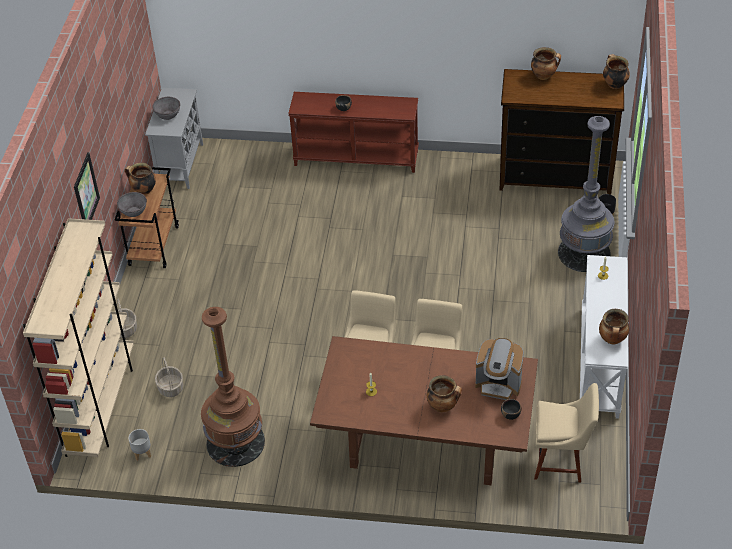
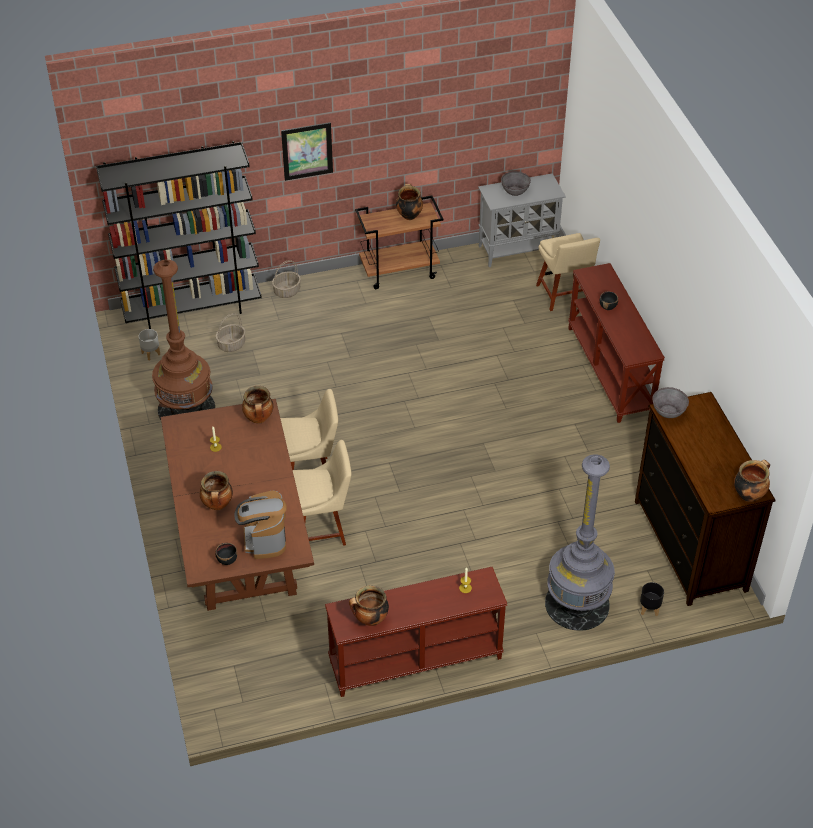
camera: 65 degrees right, 0 degrees up
(101, 406) = (192, 309): beige bookcase -> black bookcase
(134, 211) = (378, 219): grey bowl -> grey bowl (668, 411)
(544, 76) = (721, 428): cooking pot -> cooking pot (259, 419)
(561, 461) = (260, 660): beige chair -> beige chair (564, 296)
(600, 362) = (415, 661): white console table -> brown console table

